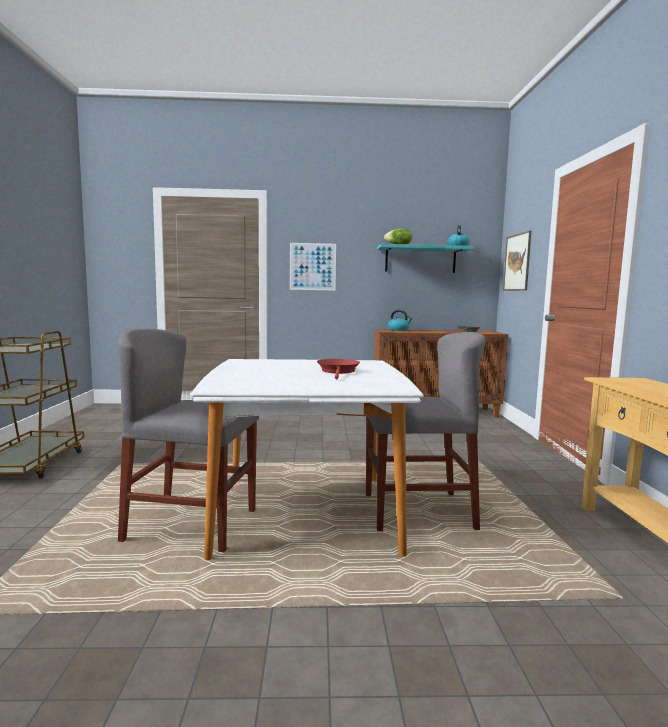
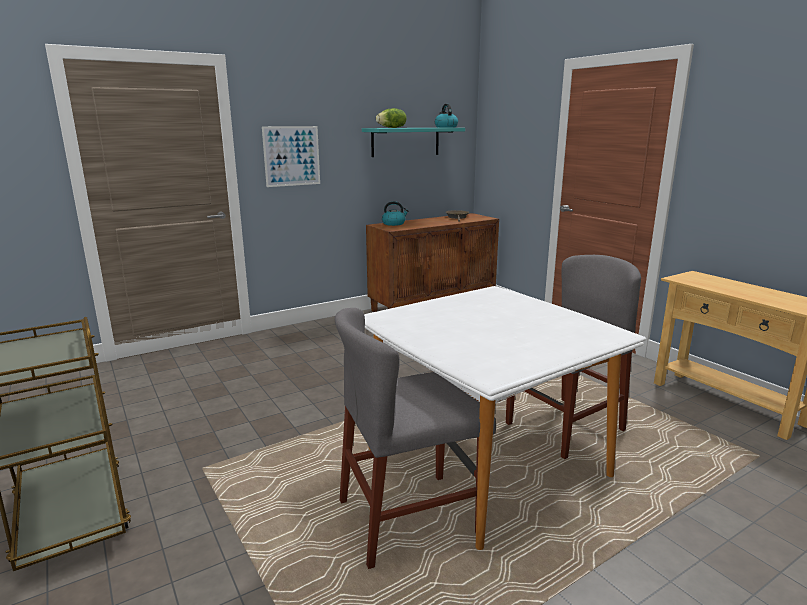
camera: 30 degrees left, 10 degrees up
(338, 371) = (514, 317): red frying pan -> none
(517, 262) = (506, 145): picture -> none

